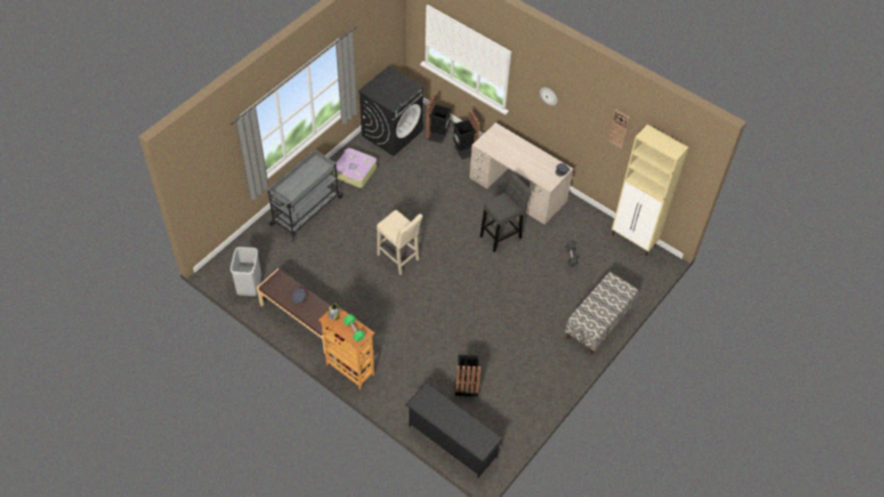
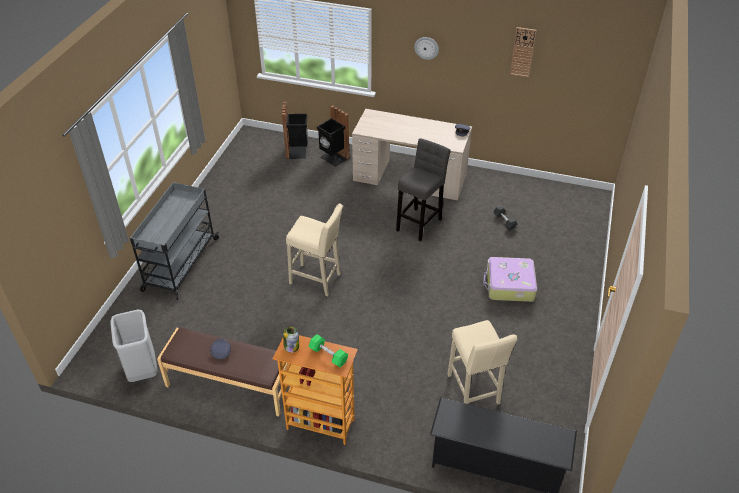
camera: 20 degrees left, 10 degrees down
(354, 172) = (221, 209): suitcase -> suitcase (509, 285)
(392, 133) = (246, 163): black washing machine -> none
(466, 385) = (473, 392): black trash can -> beige stool
(598, 323) = (575, 275): bench -> none
(634, 240) = (556, 188): beige cabinet -> none

